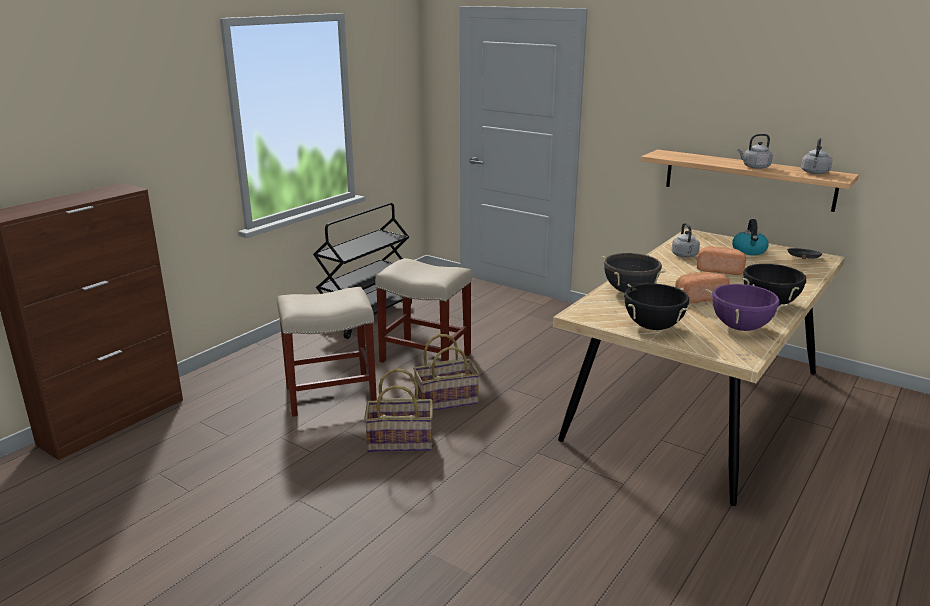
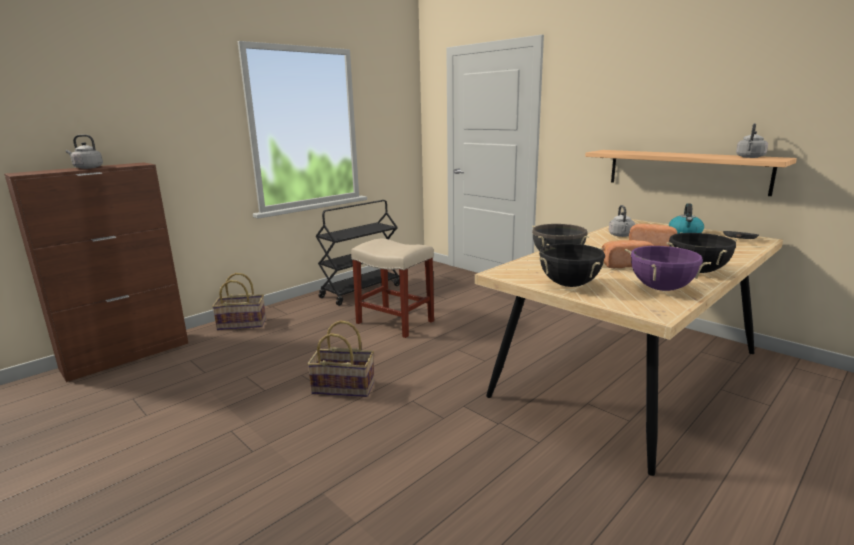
camera: 10 degrees right, 5 degrees down
(332, 394) = (305, 346): beige stool -> none
(446, 400) = (398, 356): basket -> basket (242, 324)
(754, 167) = (690, 155): grey kettle -> grey kettle (87, 168)

